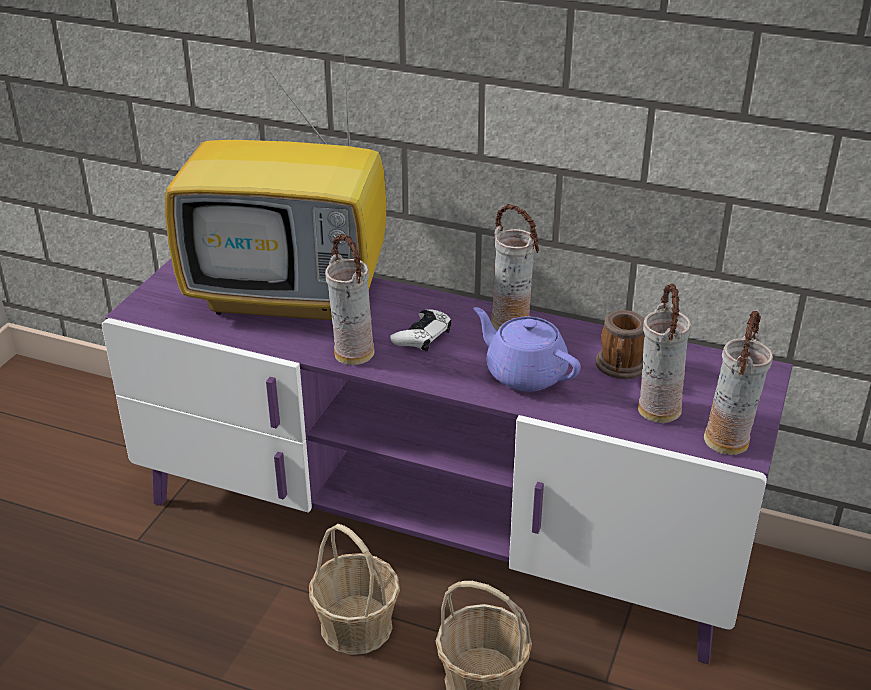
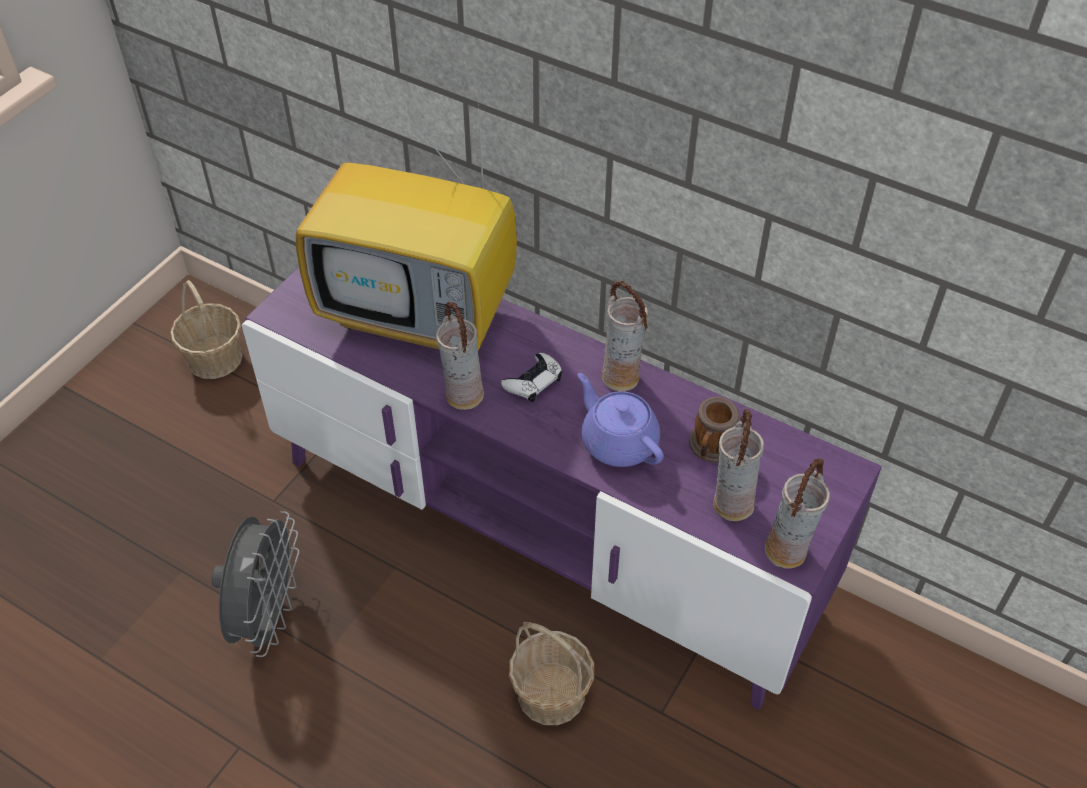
camera: 10 degrees right, 15 degrees up
(147, 650) = (267, 616): none -> grey fan
(356, 625) = (452, 620): basket -> basket (214, 357)

